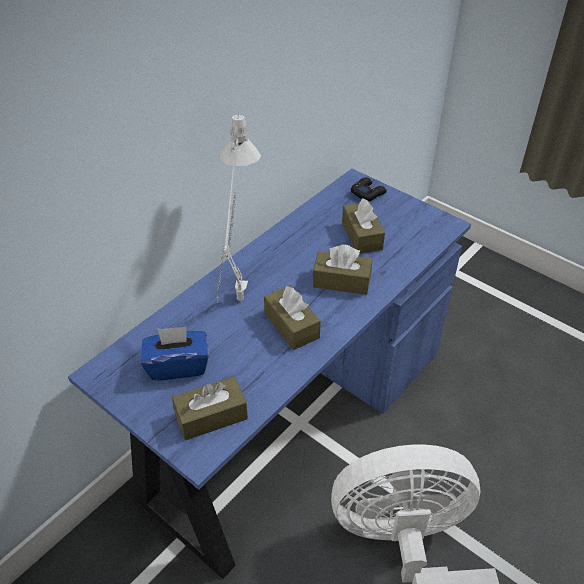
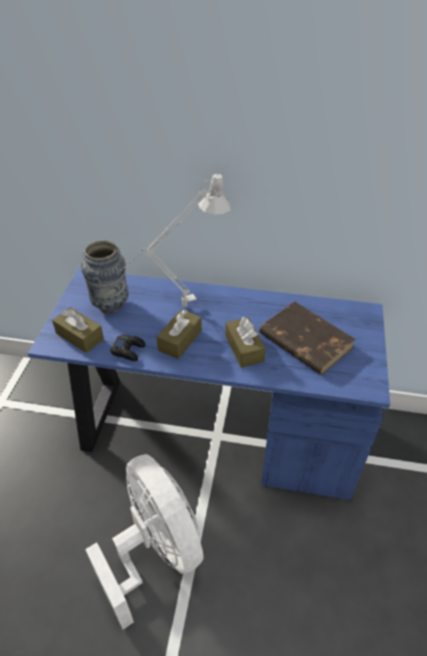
camera: 60 degrees right, 0 degrees up
(177, 365) = (111, 305): blue tissue box -> vase
(362, 236) = (304, 340): brown tissue box -> brown book
(368, 193) = (360, 324): black game controller -> black game controller (128, 350)

